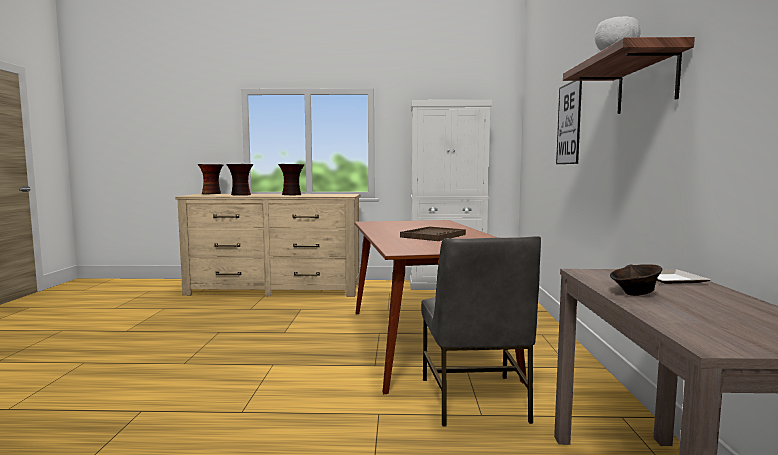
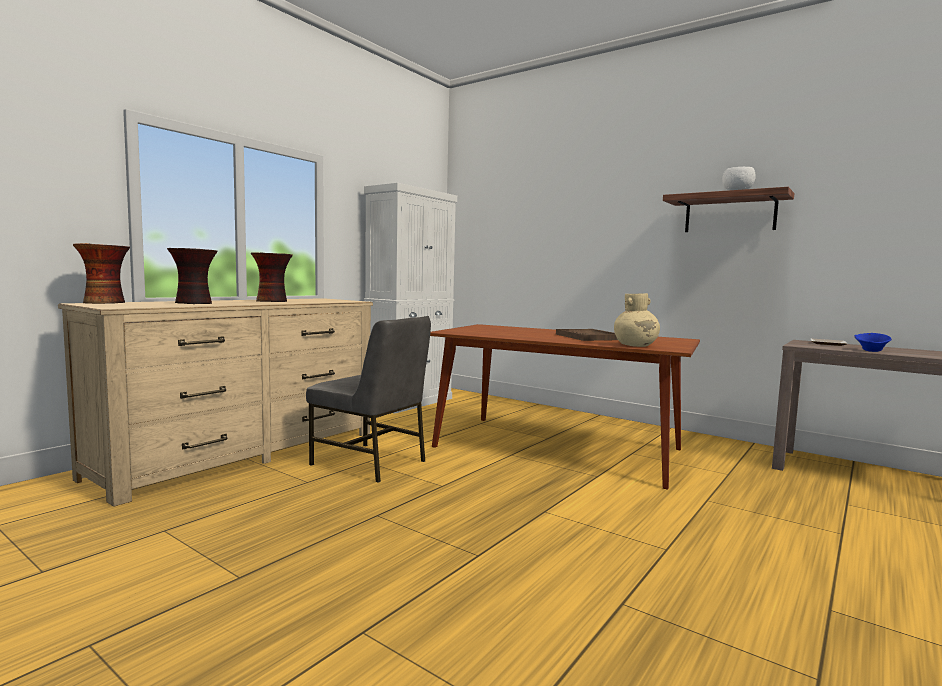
camera: 55 degrees left, 0 degrees up
(396, 245) = (636, 346): none -> beige vase
(475, 400) = (701, 469): grey chair -> grey chair (371, 463)
(569, 123) = (583, 232): picture -> none
(634, 294) = (872, 351): brown bowl -> blue bowl

